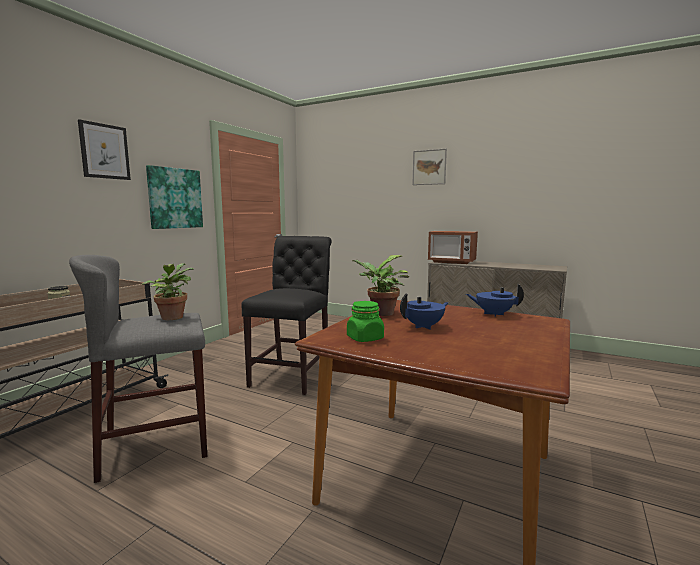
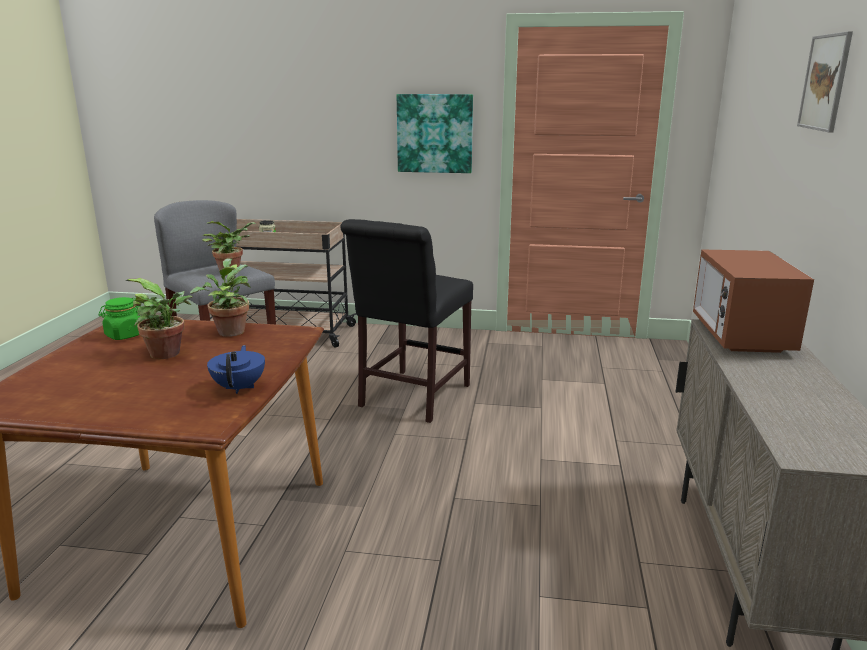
camera: 70 degrees right, 10 degrees up
(104, 151) = (351, 83): picture -> none
(293, 374) = (411, 398): black chair -> black chair turned 120 degrees clockwise
(424, 326) = (169, 354): blue teapot -> potted plant

